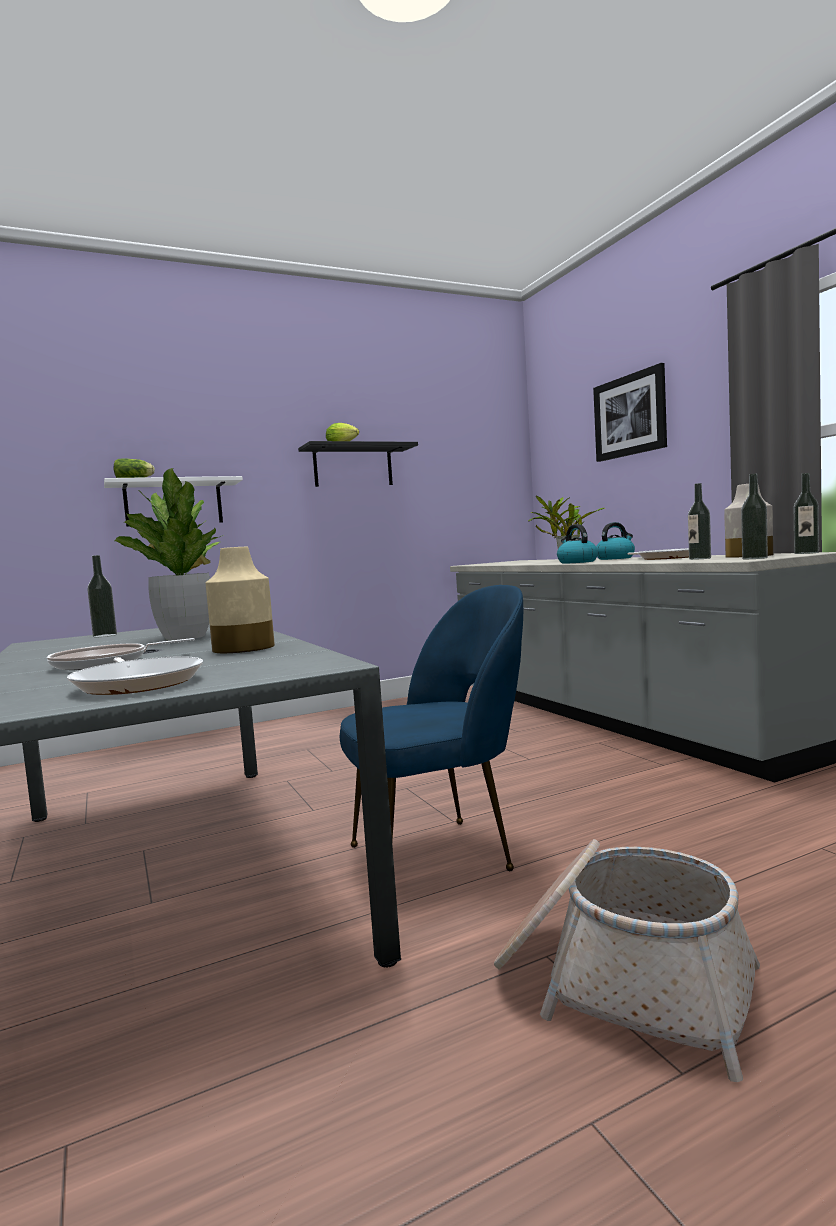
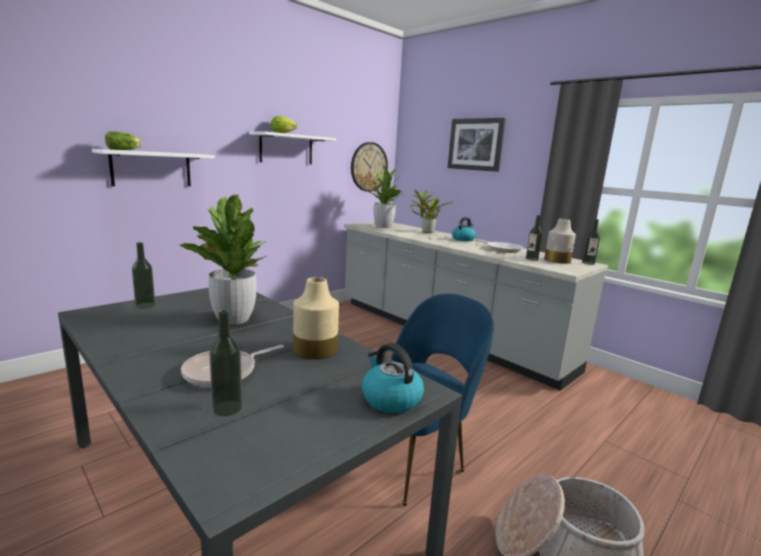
camera: 20 degrees left, 10 degrees up
(138, 683) = (307, 419): frying pan -> none
(353, 467) = (286, 149): black shelf -> white shelf
(486, 483) = (369, 167): none -> wall clock
(505, 562) = (383, 226): none -> potted plant
(576, 562) = (446, 243): kettle -> kettle (390, 399)
(754, 558) = (571, 269): bottle -> bottle (227, 408)

